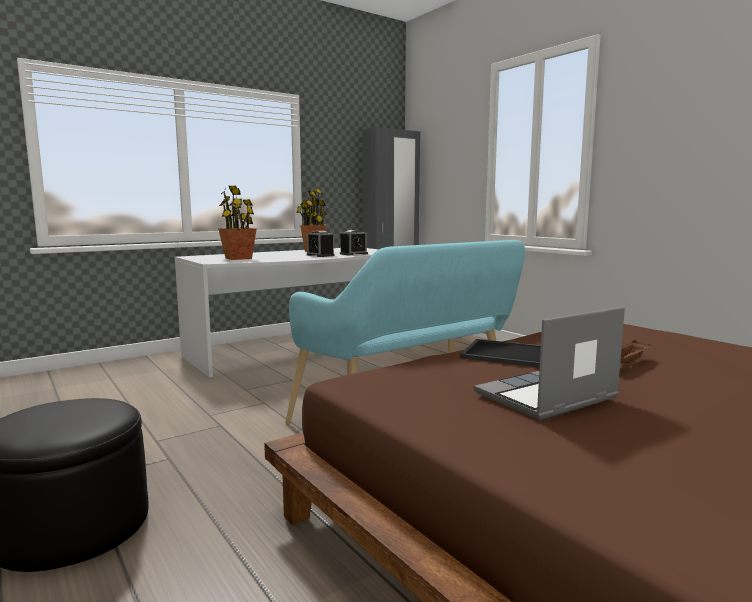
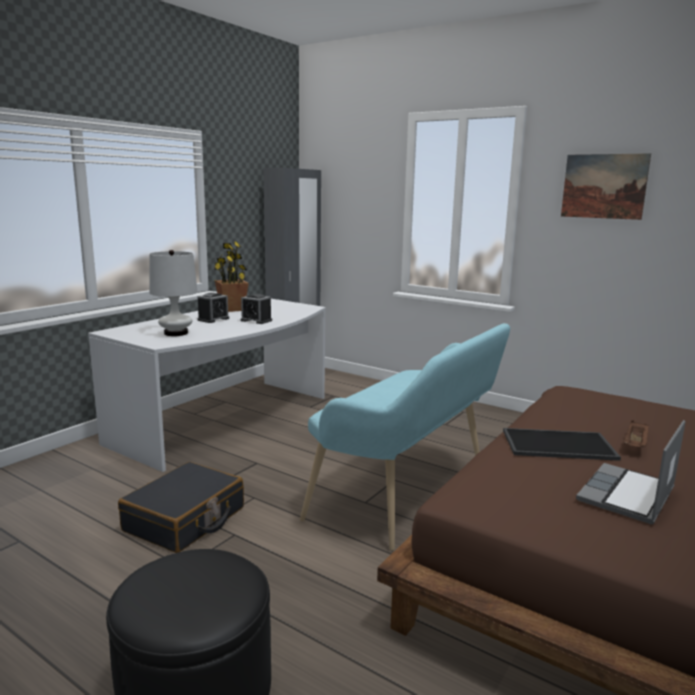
camera: 20 degrees left, 5 degrees up
(192, 410) = (185, 520): none -> black suitcase
(239, 258) = (176, 333): potted plant -> white table lamp
(353, 254) = (286, 315): alarm clock -> alarm clock (213, 319)
(682, 106) = (604, 186): none -> picture

